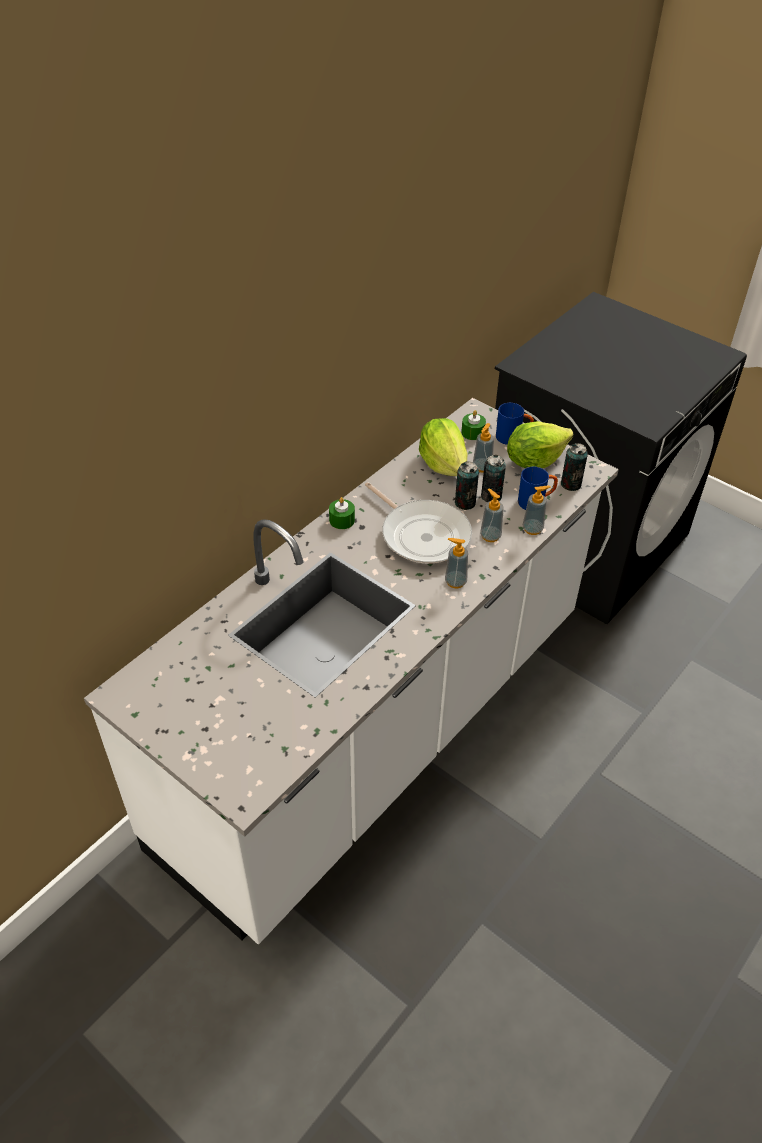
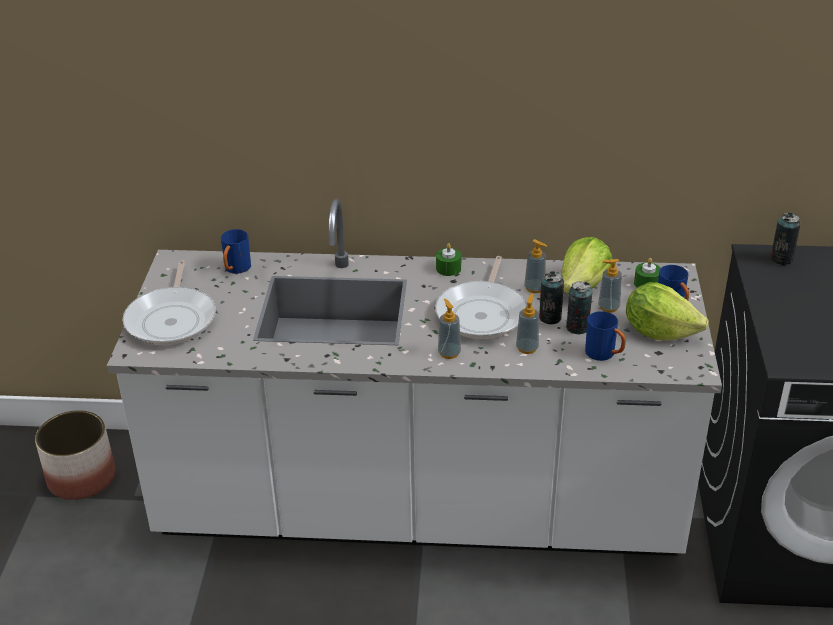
camera: 55 degrees right, 10 degrees down
(97, 976) = (81, 477): none -> planter
(189, 655) = (235, 270): none -> blue mug
(219, 741) = (172, 319): none -> frying pan
(532, 529) = (566, 367): soap dispenser -> soap dispenser (534, 288)
(570, 484) = (657, 365): can -> can (781, 259)

